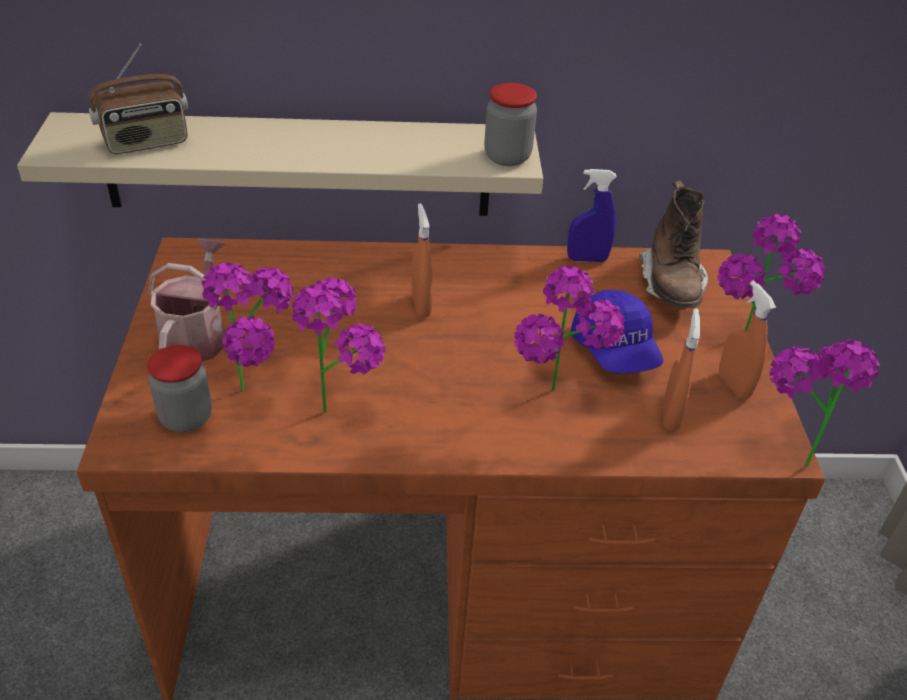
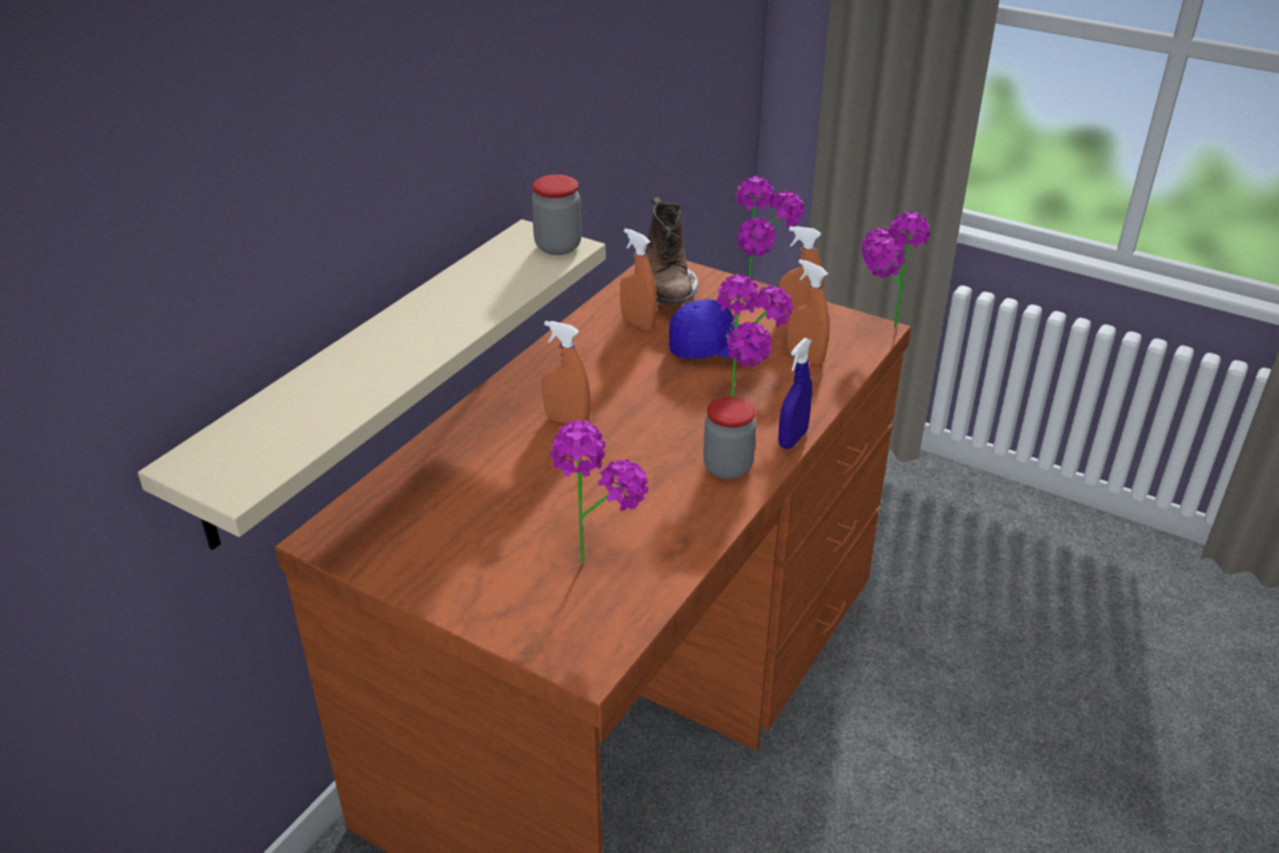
camera: 55 degrees left, 5 degrees down
(146, 142) = (297, 422): radio -> none
(186, 418) = (589, 610): jar -> jar (728, 468)
(197, 335) = (473, 568): watering can -> none
(341, 404) = (653, 510): potted plant -> none
(587, 259) = (595, 315): blue spray bottle -> blue spray bottle (792, 439)
(602, 288) = (638, 323): none -> orange spray bottle
(671, 285) = (667, 293): brown boot -> brown boot turned 45 degrees clockwise

